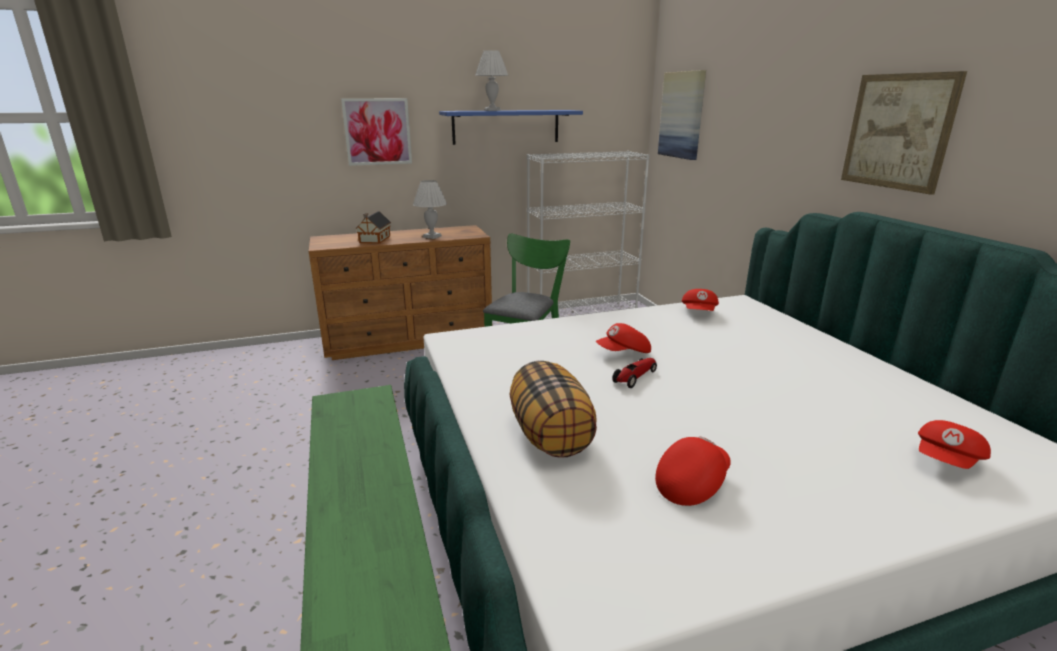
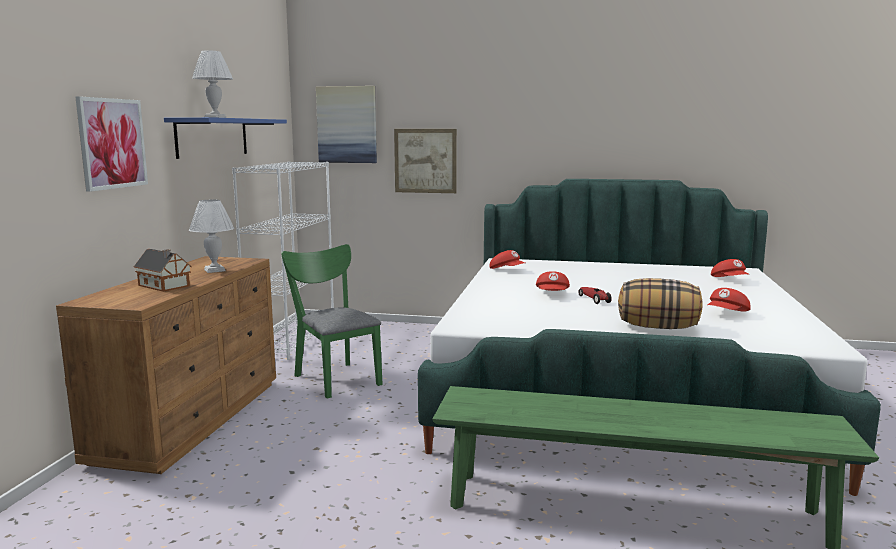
camera: 60 degrees left, 10 degrees down
(691, 482) = (727, 314): red cap -> red cap turned 120 degrees counterclockwise
(898, 131) = (577, 127): picture -> picture (425, 161)

